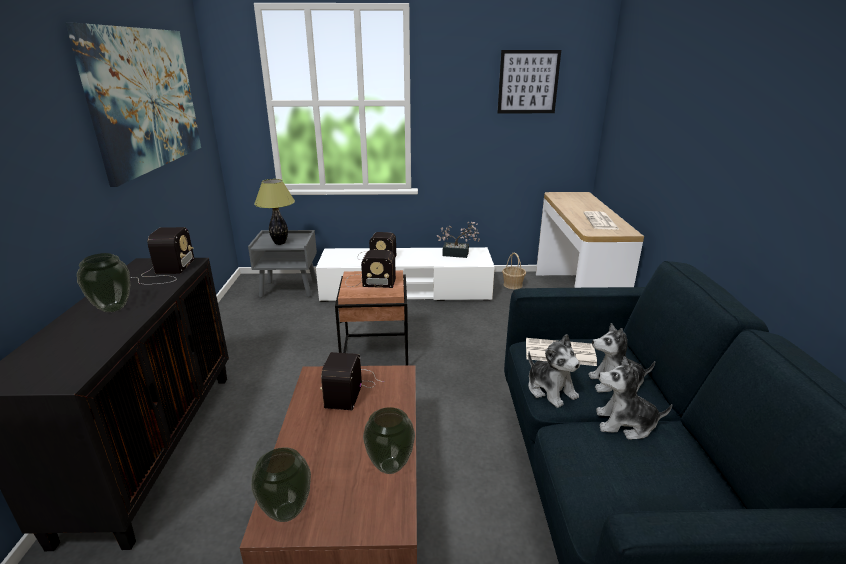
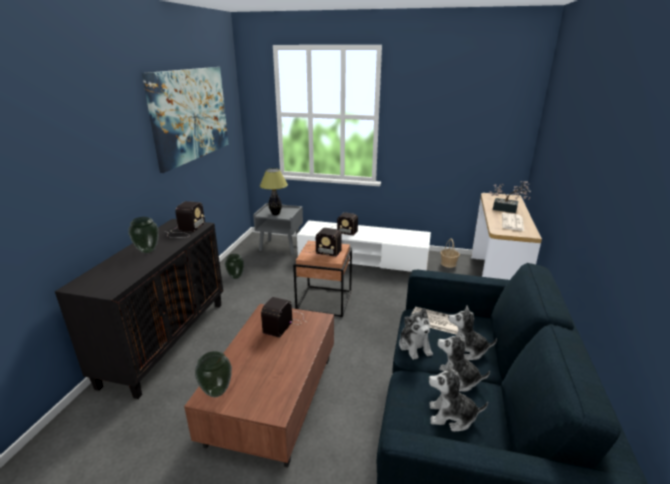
camera: 15 degrees right, 0 degrees up
(390, 465) = (289, 377): vase -> vase (236, 277)
(459, 254) = (405, 235): potted plant -> potted plant (508, 209)
(528, 82) = (472, 105): picture -> none
(646, 475) = (451, 416): none -> plush toy

